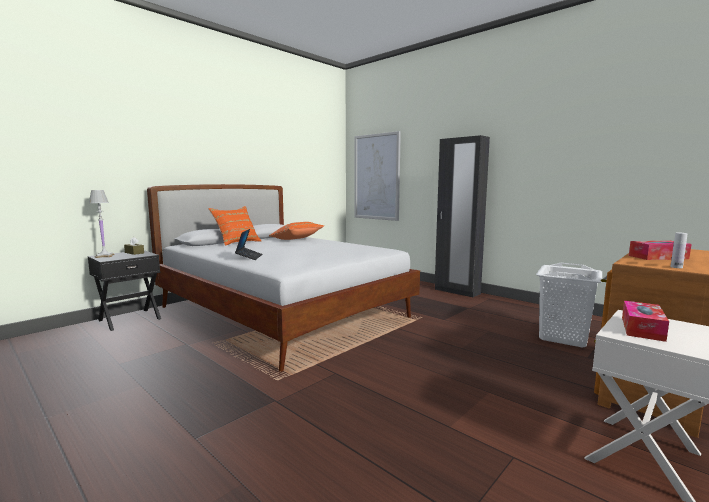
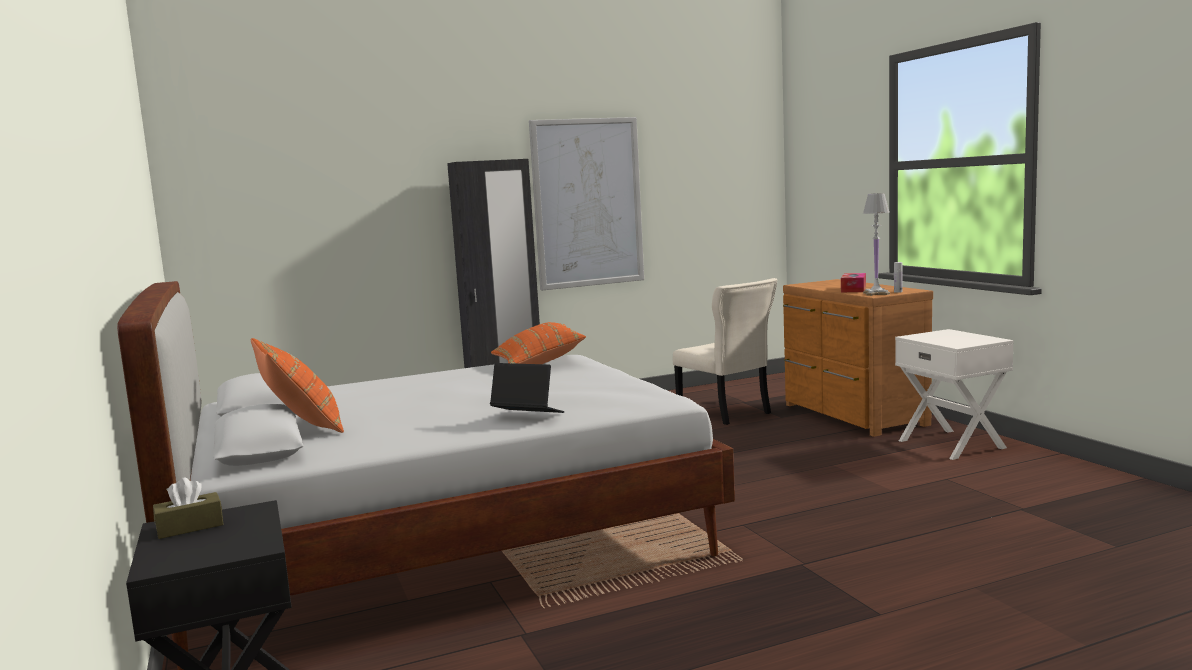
camera: 65 degrees left, 0 degrees up
(104, 256) = (182, 557): white table lamp -> white table lamp (876, 293)
(296, 239) = (353, 391): orange pillow -> orange pillow (539, 363)
(376, 177) = (270, 238): picture -> picture (587, 203)
(562, 337) = (726, 413): white laundry basket -> beige chair
(642, 328) = (947, 339): tissue box -> none

